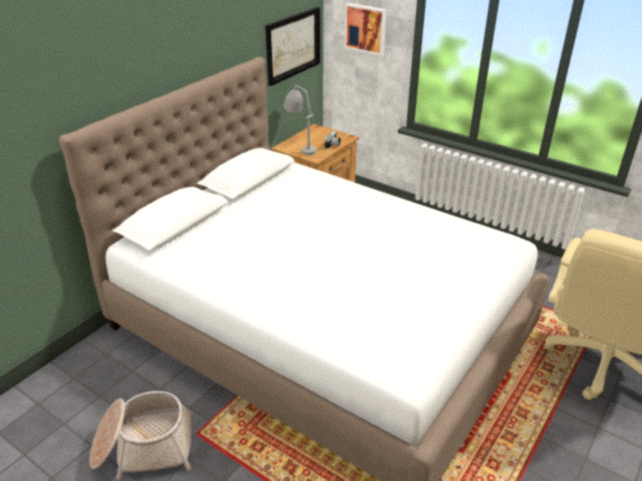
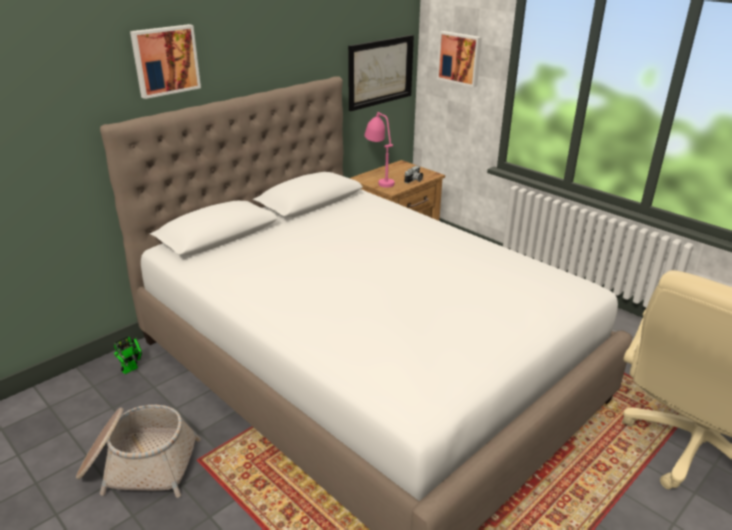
camera: 10 degrees right, 5 degrees down
(105, 355) = (132, 368): none -> toy robot
(109, 64) = (165, 60): none -> picture
(300, 145) = (379, 178): grey table lamp -> pink table lamp

